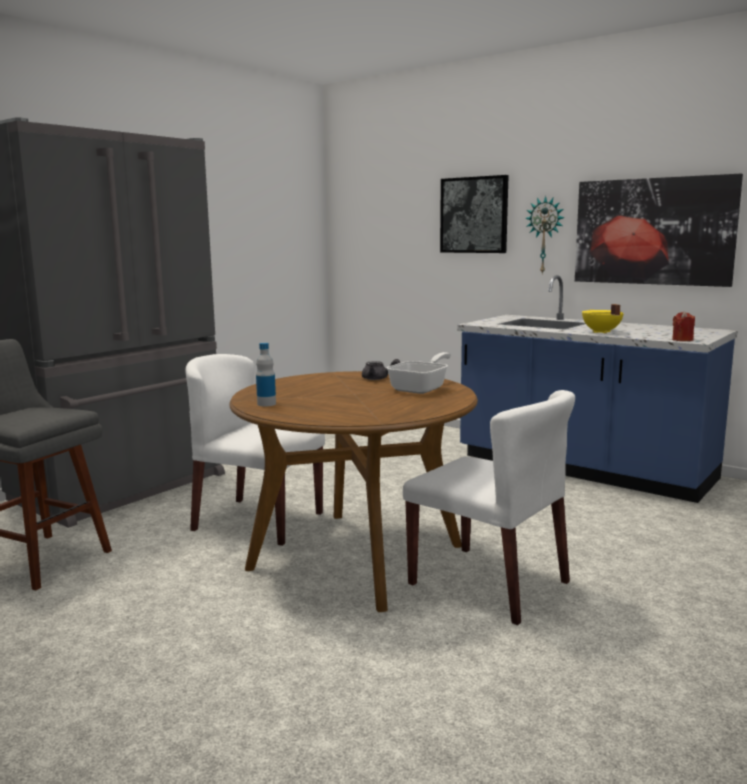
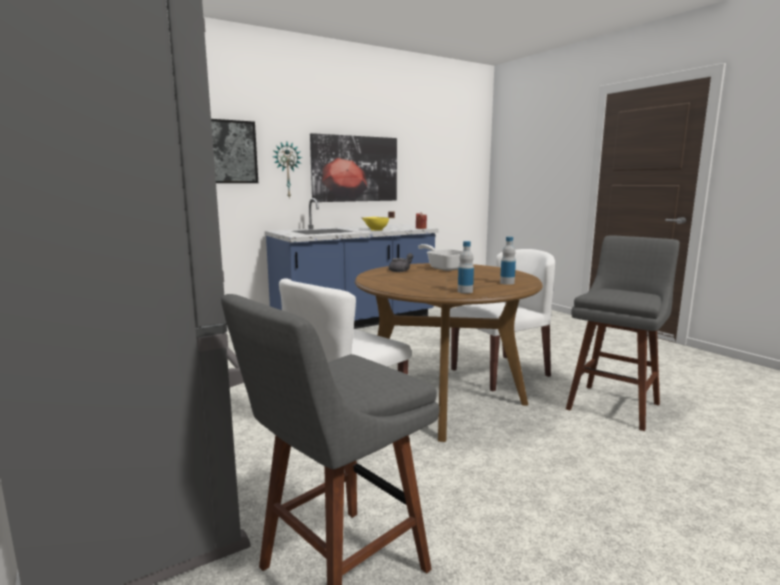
camera: 70 degrees left, 0 degrees up
(336, 413) = (507, 283): none -> bottle
(437, 688) = (614, 404): none -> grey stool

